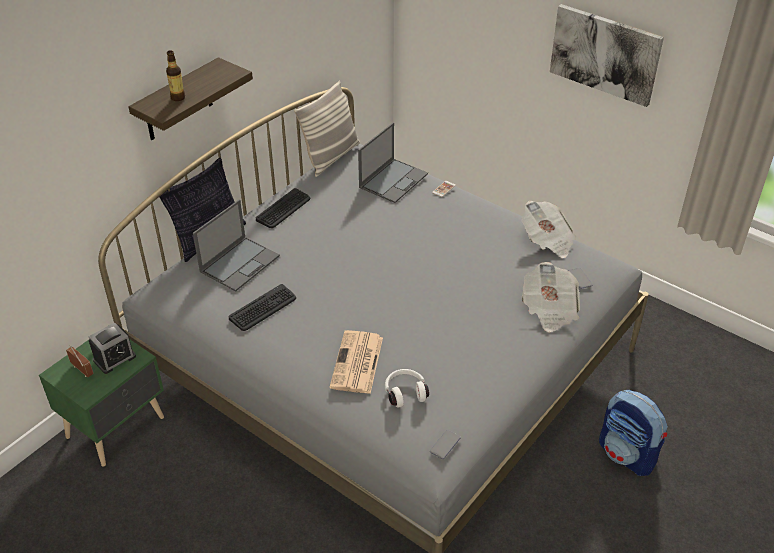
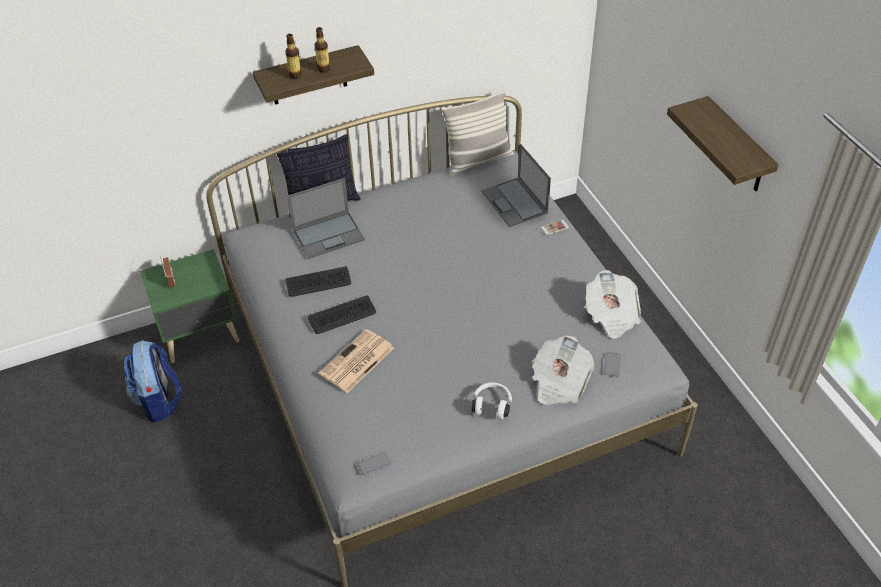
camera: 30 degrees right, 5 degrees up
(114, 358) = (199, 279): alarm clock -> none
(202, 85) = (324, 69): none -> bottle
(283, 209) = (400, 197): keyboard -> keyboard (342, 315)
(393, 180) = (515, 203): laptop -> laptop turned 90 degrees clockwise
(405, 392) = (376, 404): white headphones -> white headphones (492, 405)
(605, 54) = (737, 147): picture -> shelf
(627, 454) = (600, 550): backpack -> backpack (159, 401)

